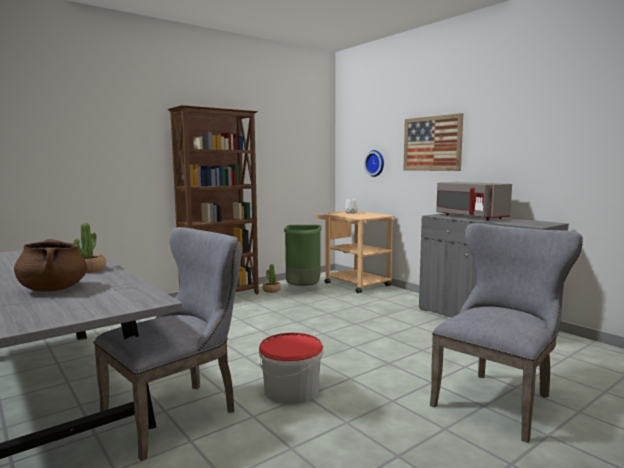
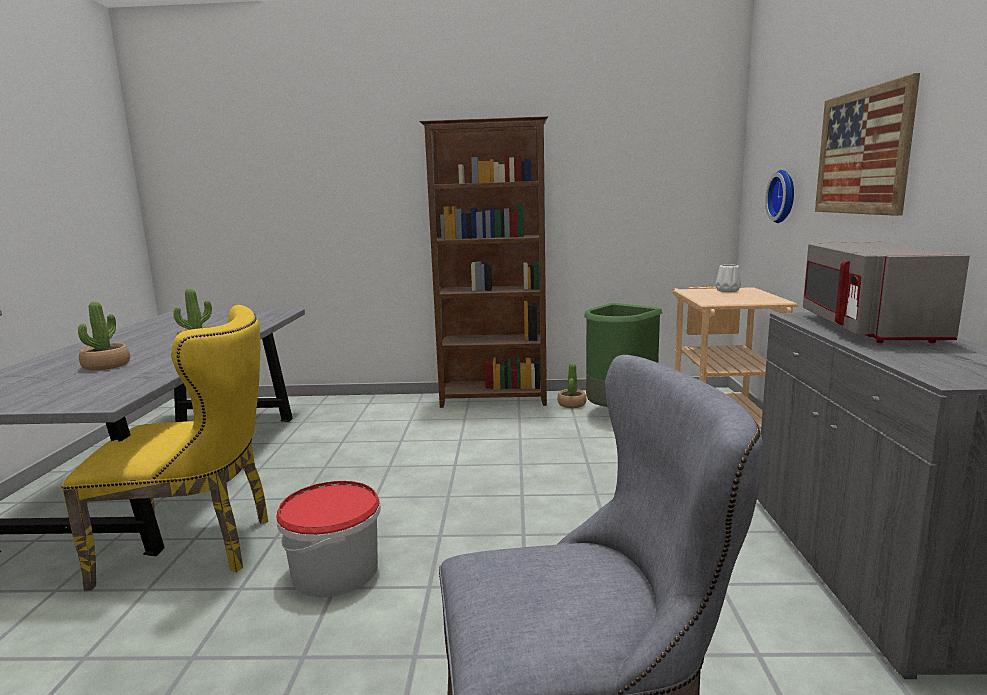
camera: 40 degrees right, 5 degrees up
(53, 289) = (106, 365): brown cooking pot -> potted plant
(178, 412) = (199, 546): grey chair -> yellow chair

